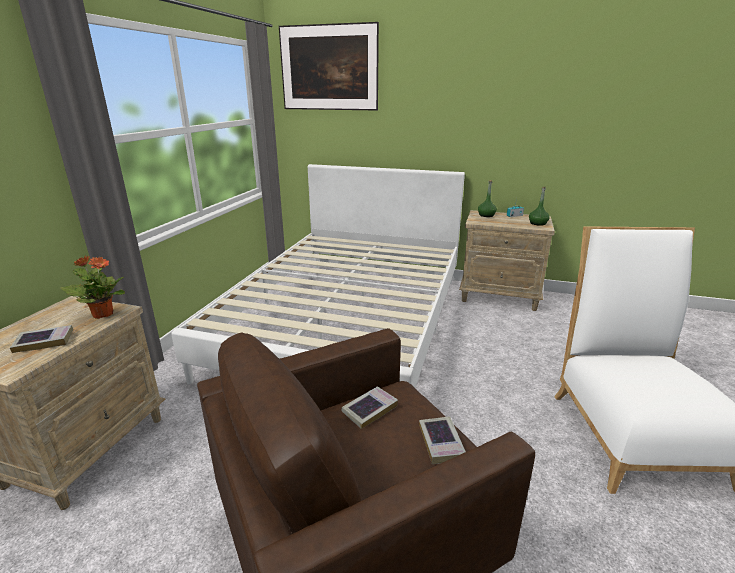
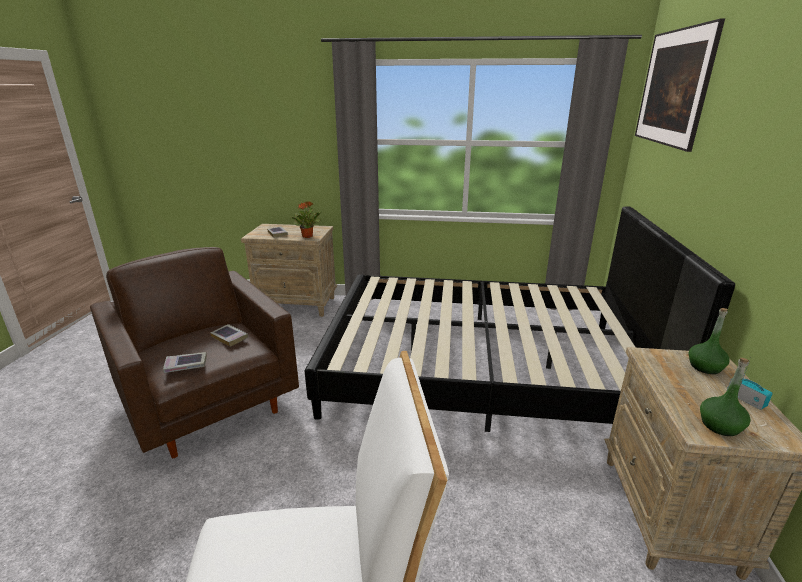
camera: 80 degrees right, 0 degrees up
(347, 322) = (482, 367): white bed -> black bed

